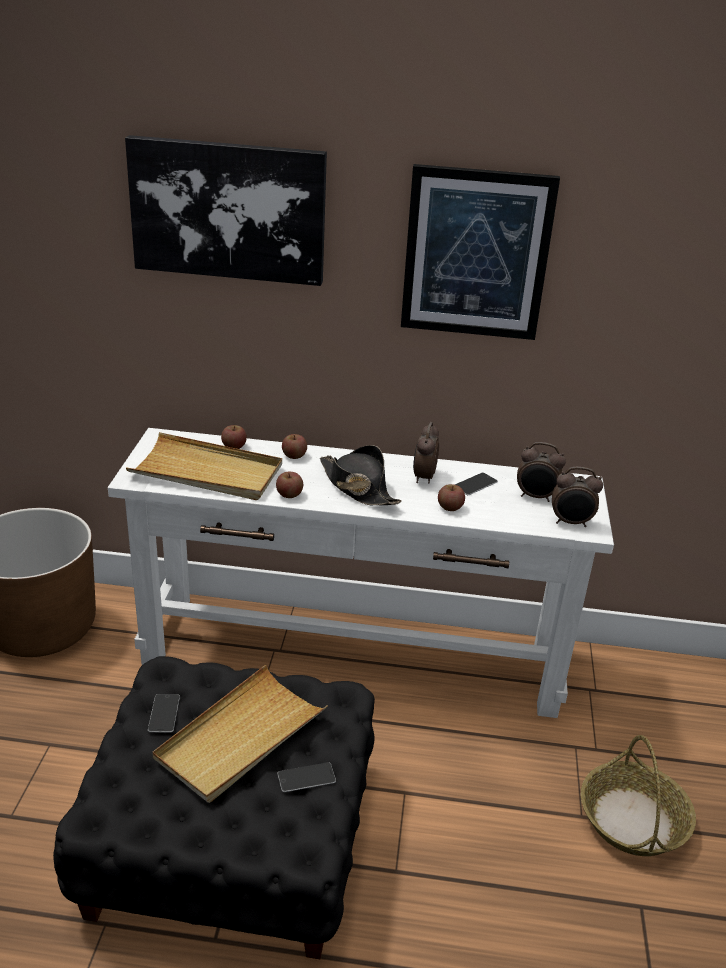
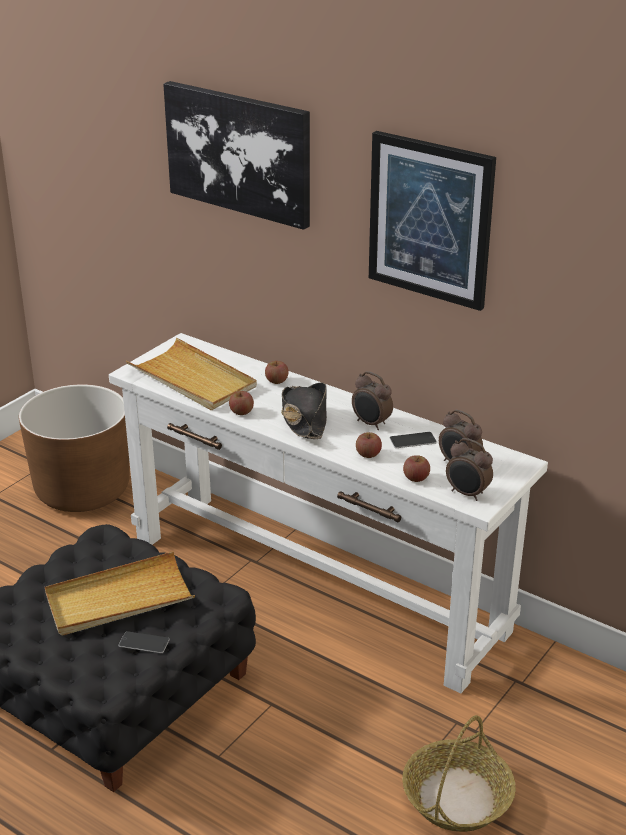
camera: 30 degrees right, 0 degrees up
(164, 713) = (79, 565): phone -> none
(234, 446) = (234, 362): apple -> apple (416, 478)
(423, 477) = (371, 424): alarm clock -> alarm clock turned 90 degrees counterclockwise

